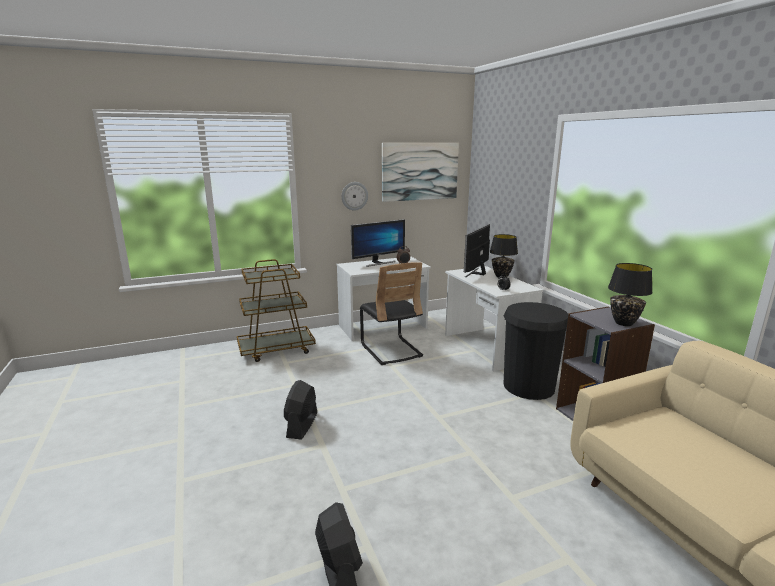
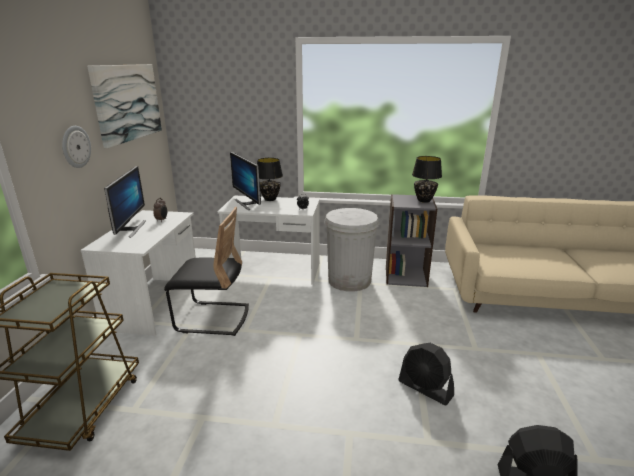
camera: 60 degrees left, 5 degrees up
(302, 425) = (298, 438): black fan -> black fan (425, 388)
(528, 386) = (349, 280): black trash can -> white trash can

